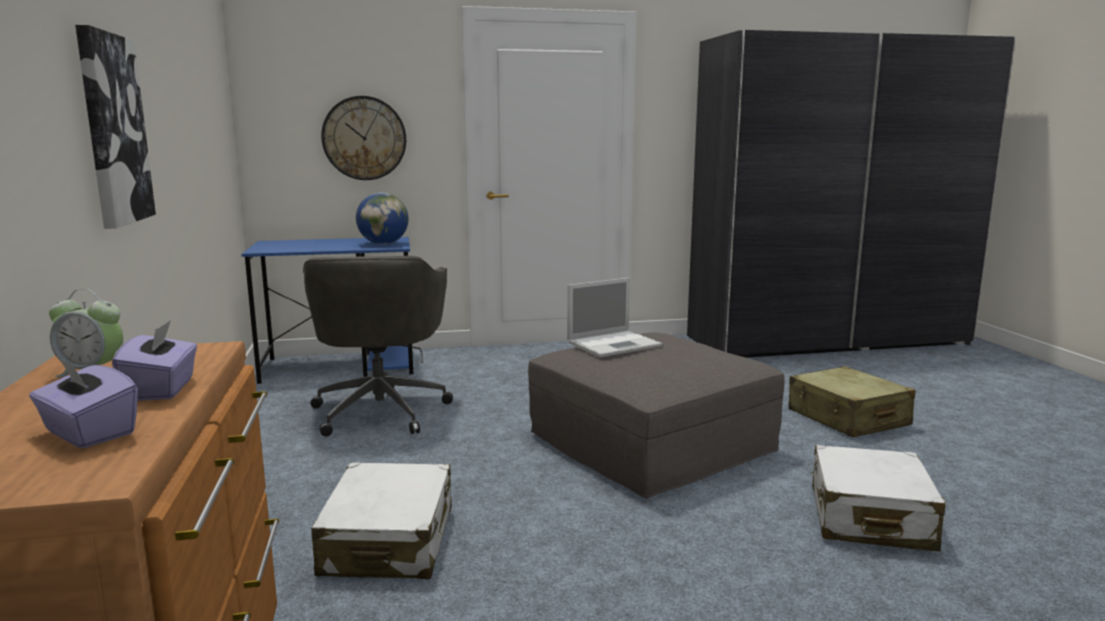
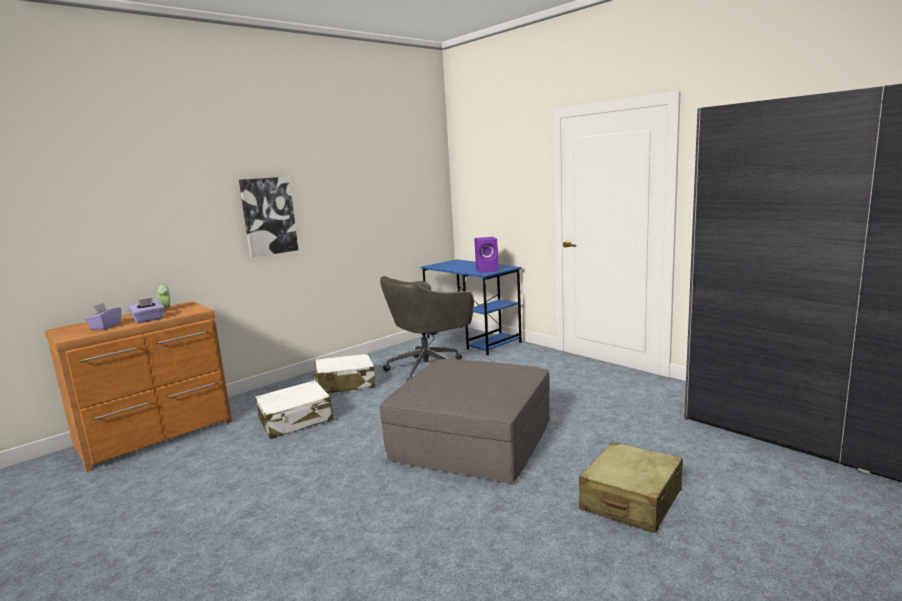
camera: 60 degrees right, 0 degrees up
(364, 138) = (502, 201): wall clock -> none
(383, 244) = (488, 270): globe -> purple speaker
(615, 344) = (471, 365): laptop -> none
(869, 518) = (433, 543): white suitcase -> white suitcase (345, 384)

